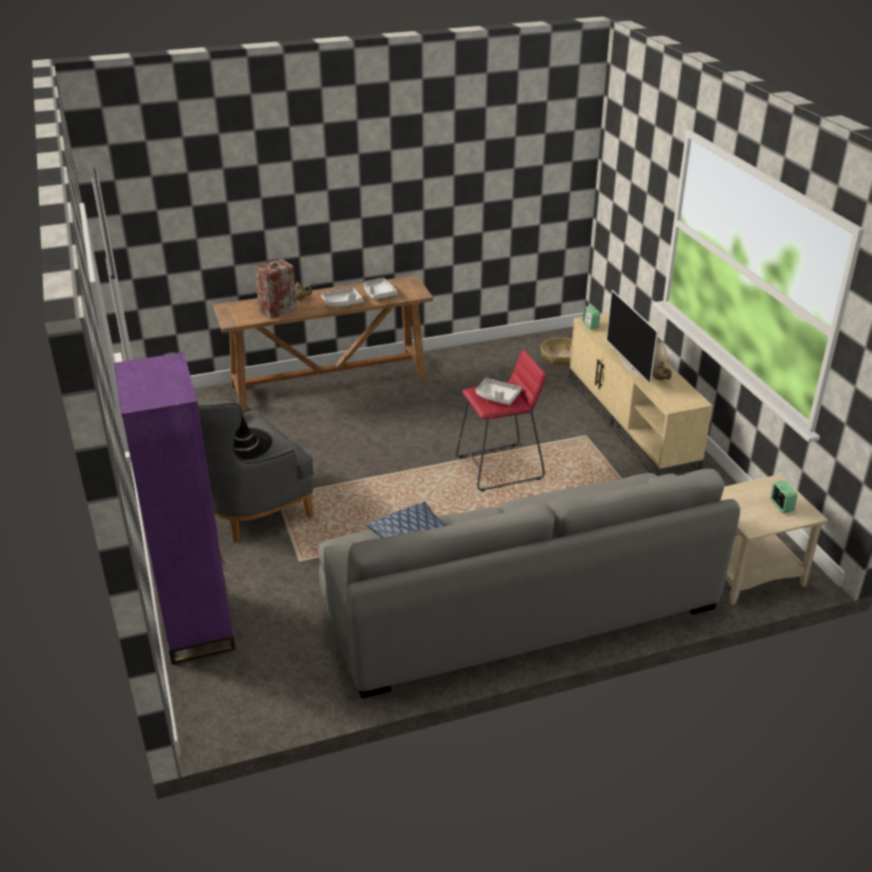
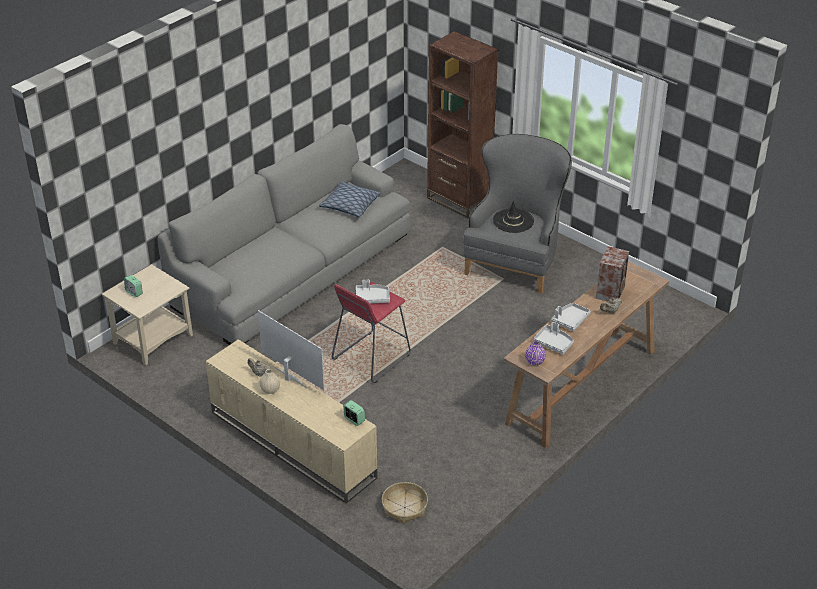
camera: 150 degrees right, 5 degrees up
(198, 626) = (459, 200): purple bookcase -> brown bookcase
(410, 288) = (534, 361): none -> purple vase

